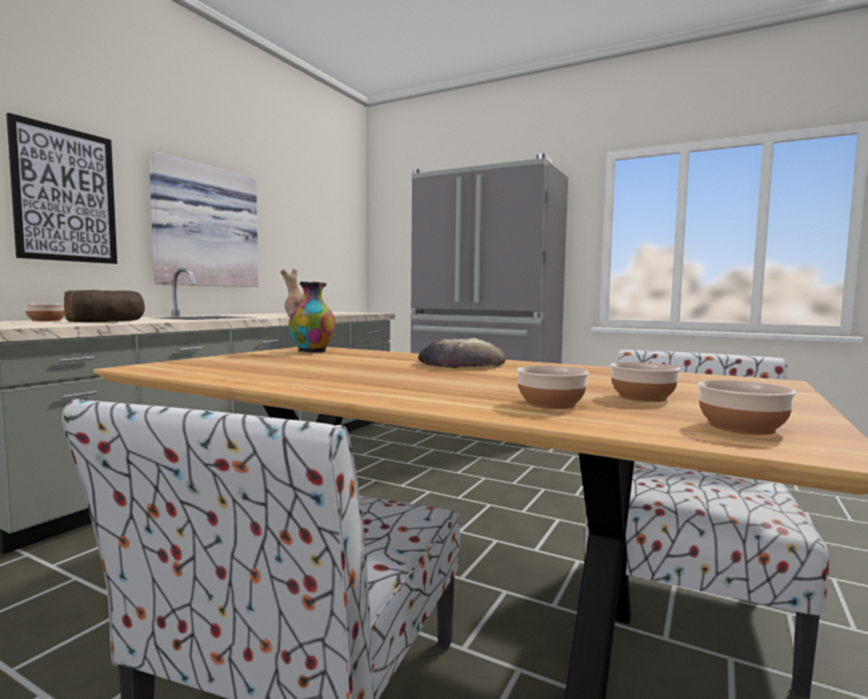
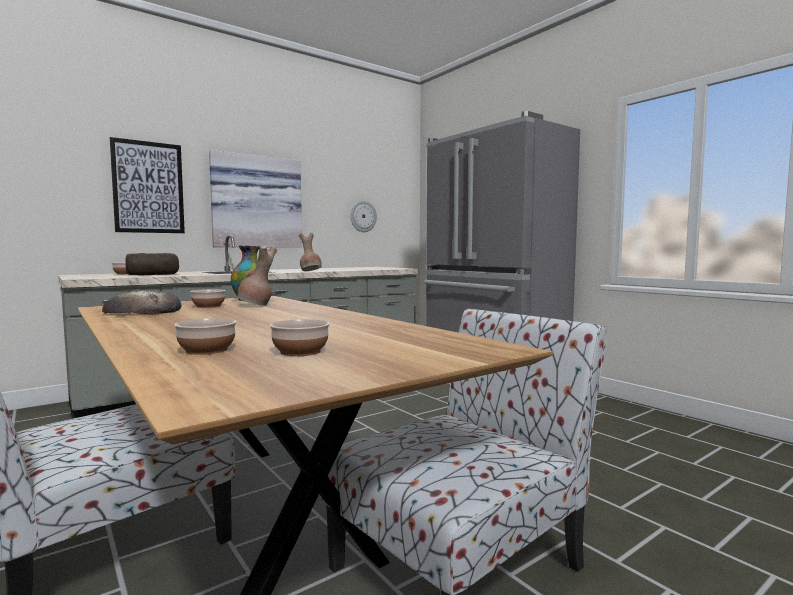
camera: 25 degrees right, 0 degrees up
(315, 252) = (363, 216): none -> wall clock
(349, 356) = (256, 305): none -> brown vase
(461, 364) = (305, 315): bread -> bread (143, 311)
(743, 427) = (246, 382): bowl -> bowl (208, 306)

